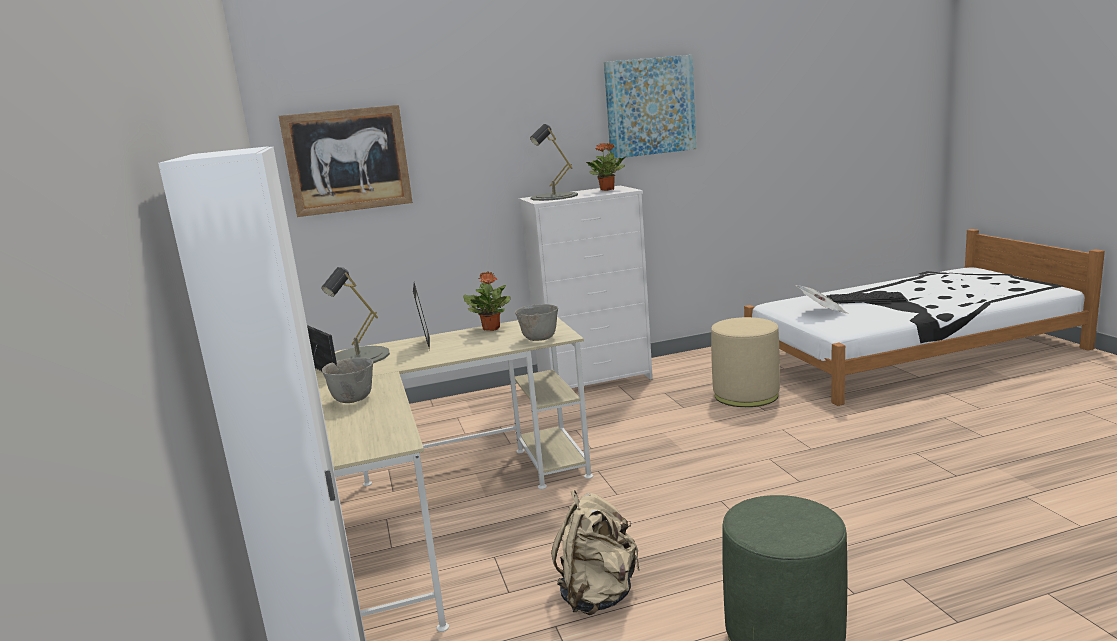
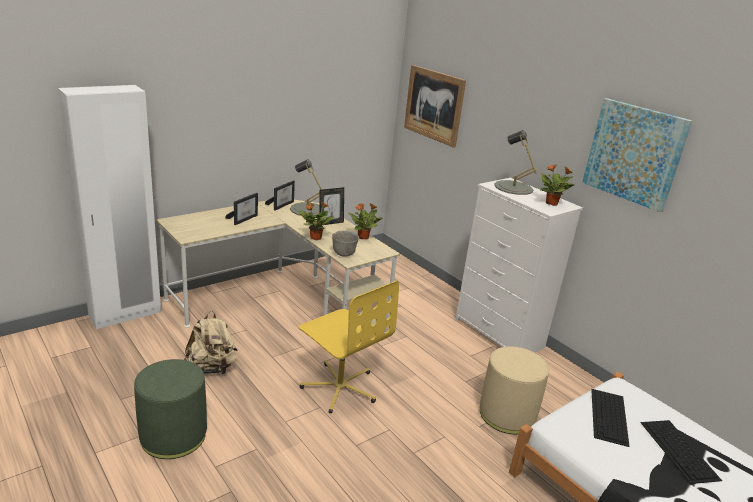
camera: 65 degrees right, 10 degrees up
(353, 399) = (243, 219): grey bowl -> picture frame
(473, 353) = (315, 237): none -> potted plant
(679, 483) = (340, 387): none -> yellow office chair
(822, 312) = (609, 417): newspaper -> keyboard

